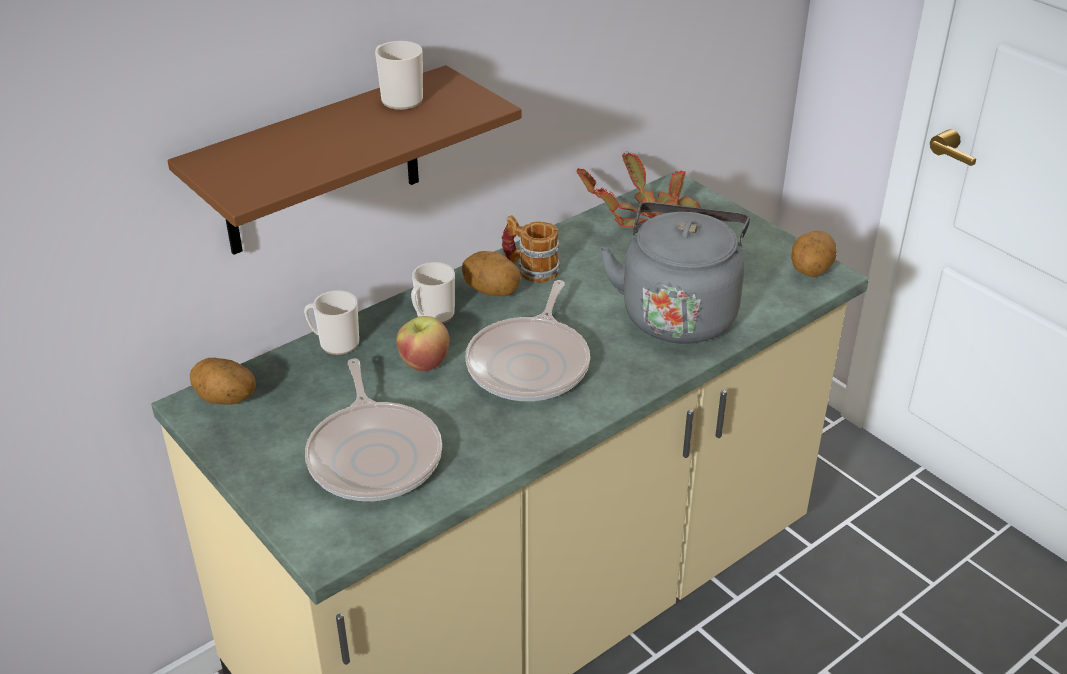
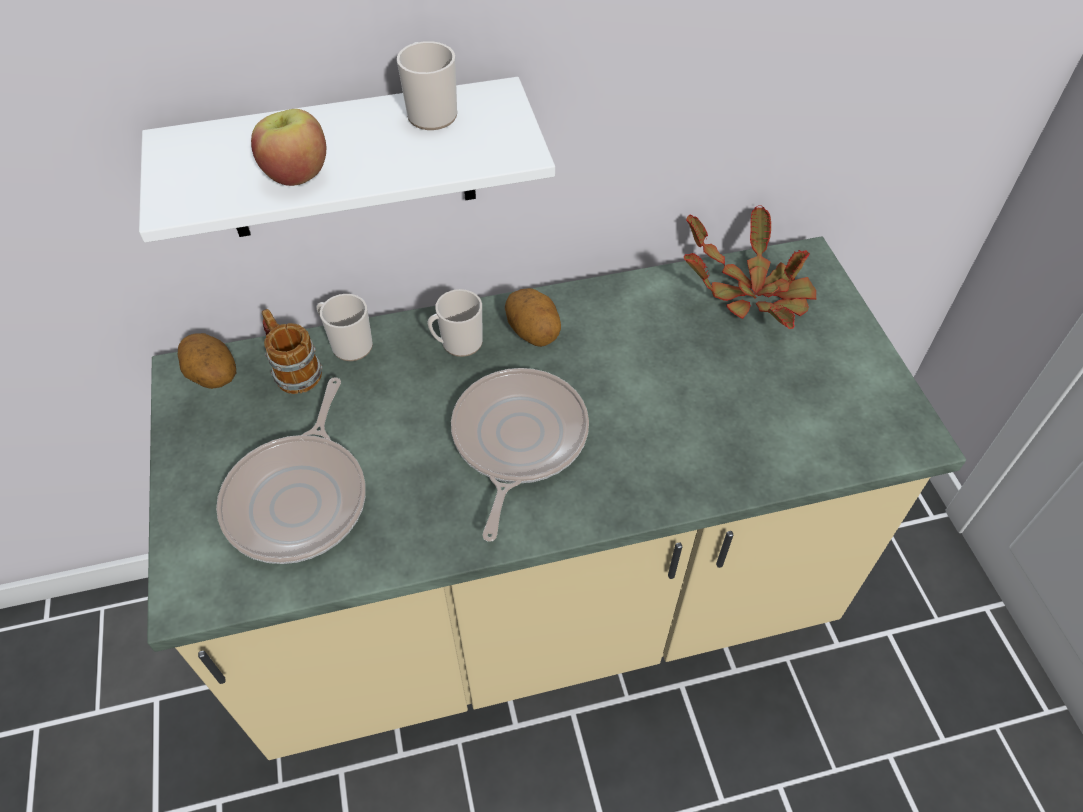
camera: 25 degrees right, 15 degrees up
(322, 163) = (348, 161): brown shelf -> white shelf
(424, 362) = (414, 399): apple -> apple (296, 174)
(530, 269) = (589, 317): mug -> mug (293, 369)
(531, 363) = (517, 440): frying pan -> frying pan turned 150 degrees clockwise
(678, 312) = (712, 430): grey kettle -> none
(810, 271) = (898, 425): potato -> none

